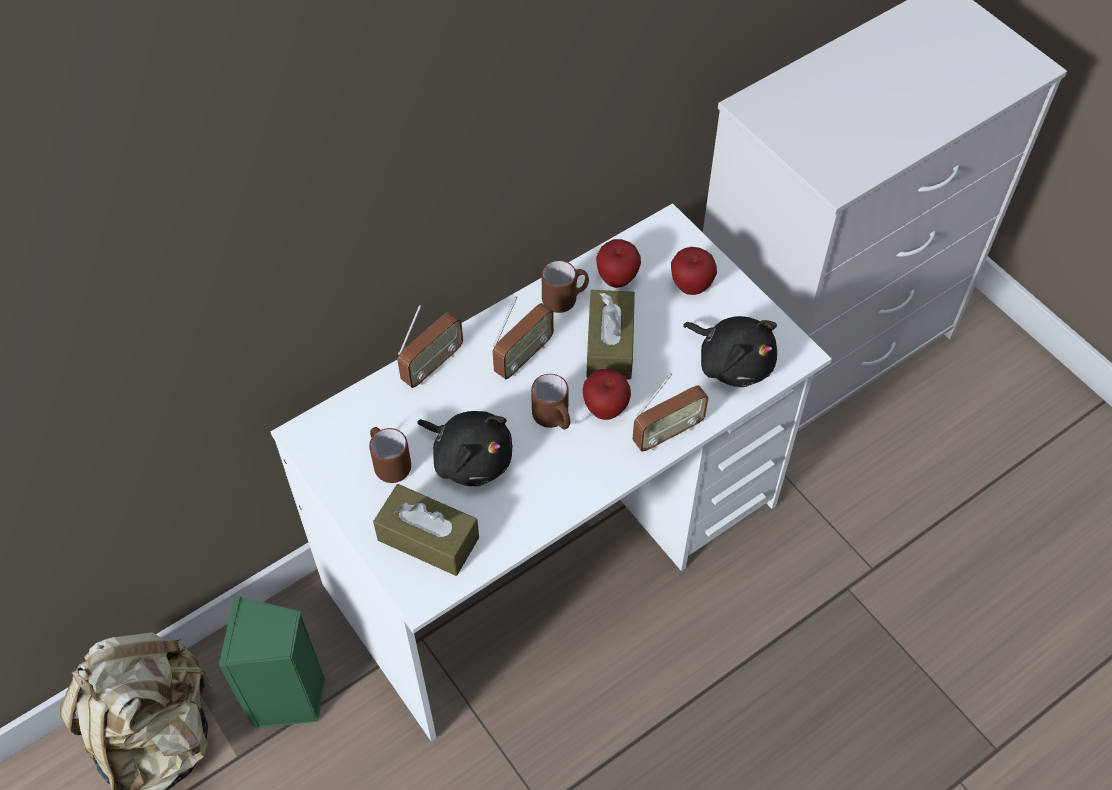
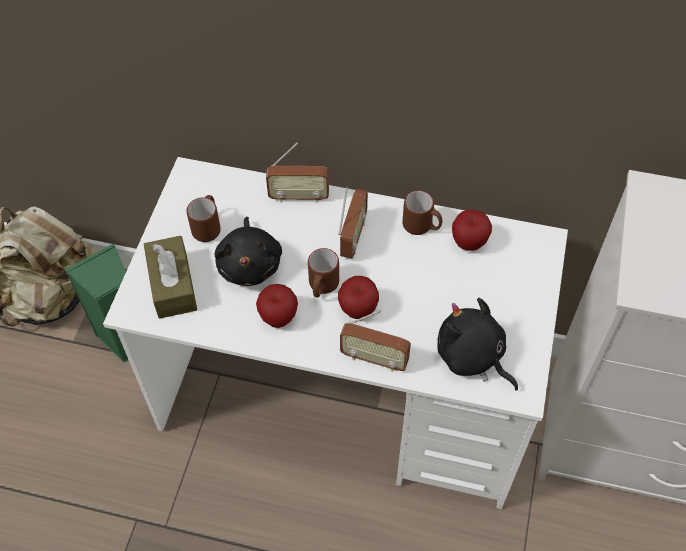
camera: 50 degrees right, 0 degrees up
(523, 357) = (353, 237): radio -> radio turned 75 degrees counterclockwise
(610, 345) = (411, 276): brown tissue box -> none
(691, 286) = (509, 288): apple -> apple (278, 318)
(732, 362) = (472, 357): black plush toy -> black plush toy turned 135 degrees clockwise

